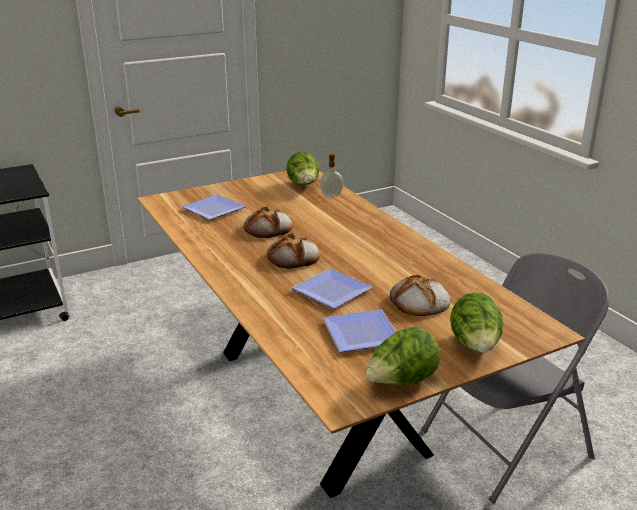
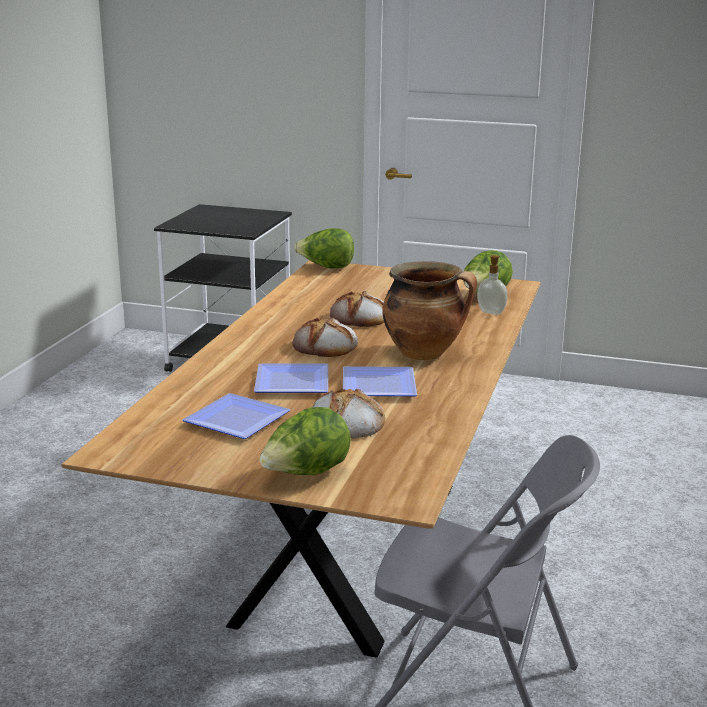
camera: 45 degrees right, 5 degrees down
(214, 209) = (351, 287): plate -> plate (381, 384)
(357, 237) = (425, 353): none -> cooking pot
(401, 382) = (181, 464): lettuce -> lettuce (326, 267)

